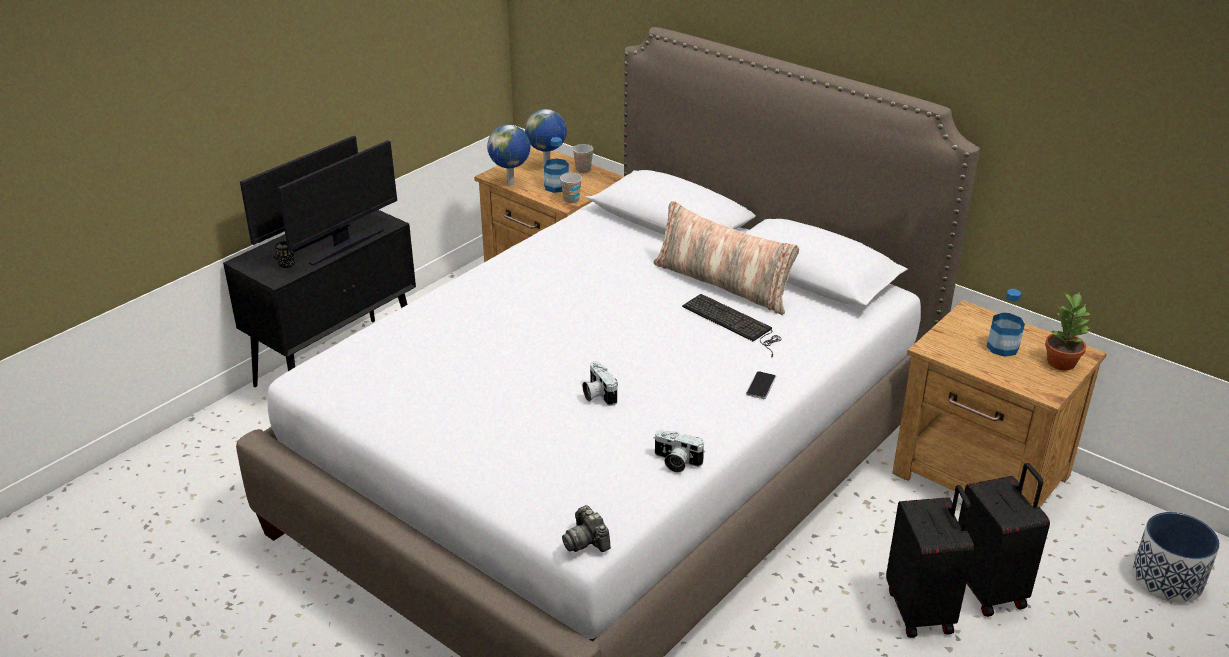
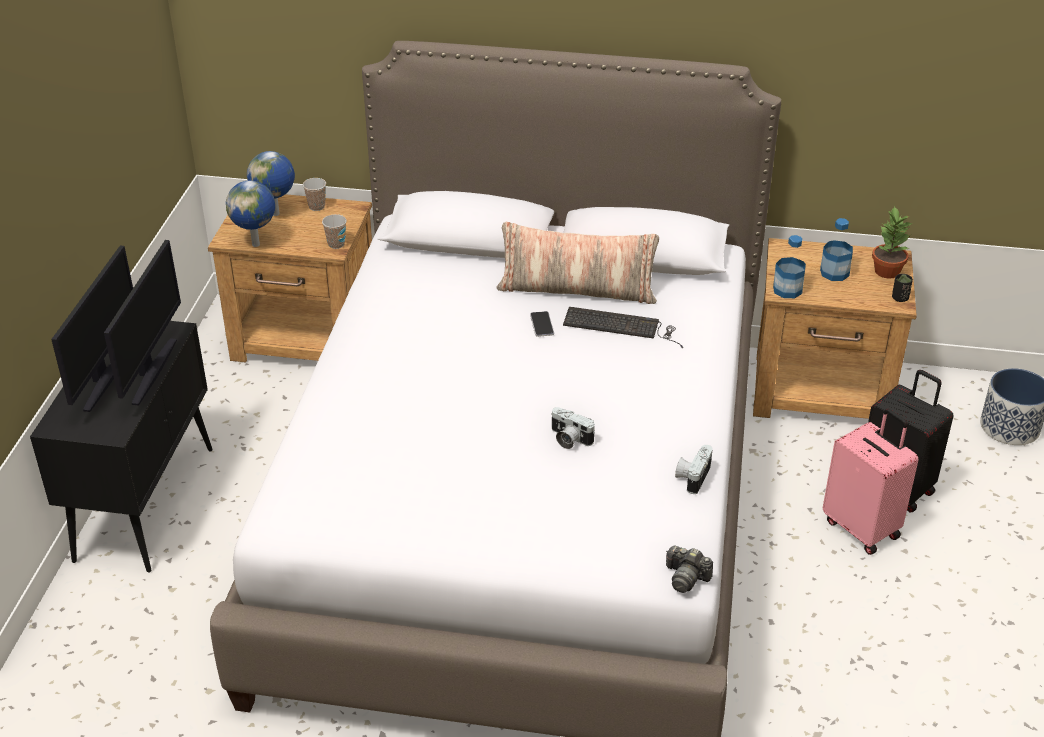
camera: 30 degrees left, 5 degrees up
(286, 265) = (108, 414): black cup -> black cup (900, 298)
(556, 187) = (306, 233): bottle -> bottle (787, 290)
(676, 462) = (692, 476): camera -> camera turned 120 degrees clockwise
(761, 386) = (697, 379): phone -> phone (541, 324)
(921, 610) = (862, 528): black suitcase -> pink suitcase

